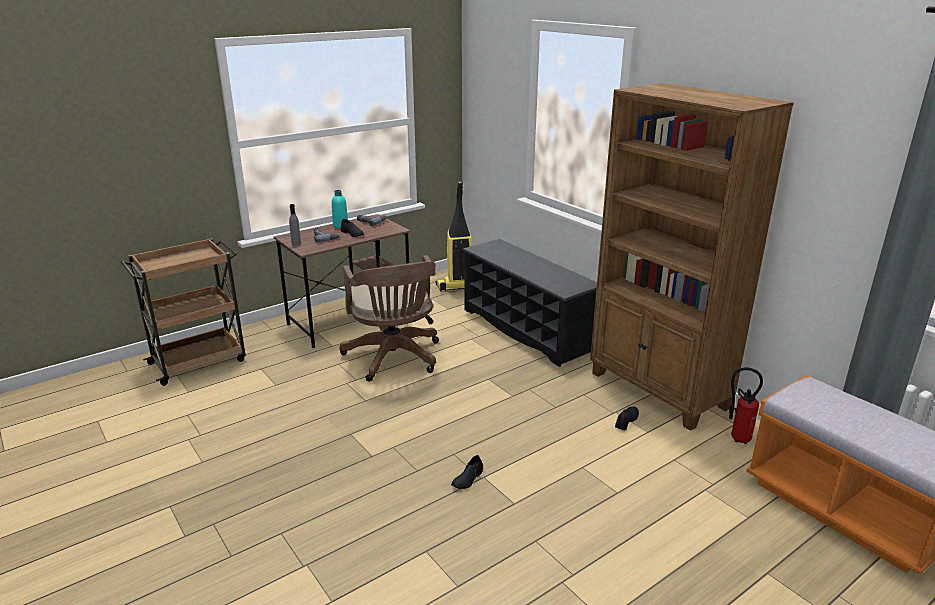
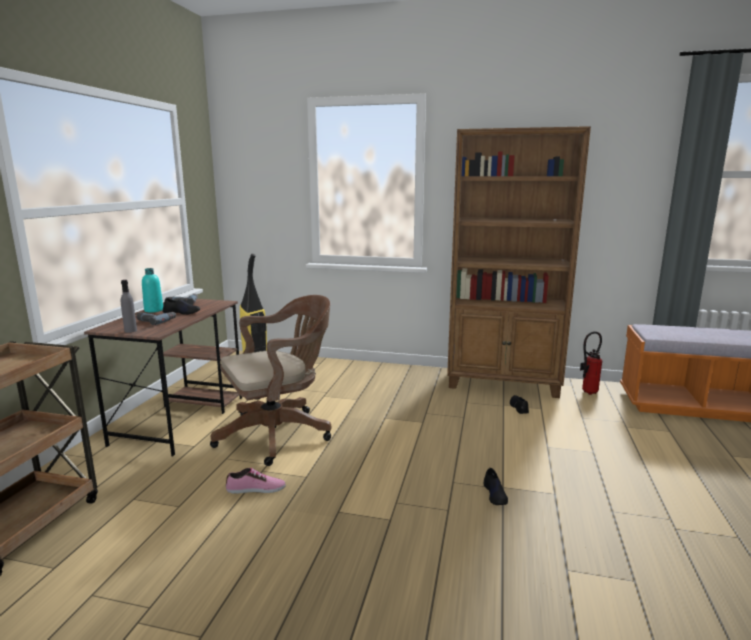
camera: 40 degrees left, 10 degrees down
(326, 394) = (256, 489): none -> shoe
(394, 359) = (279, 433): brown office chair -> brown office chair turned 60 degrees counterclockwise
(526, 329) = (356, 376): black shoe rack -> none

